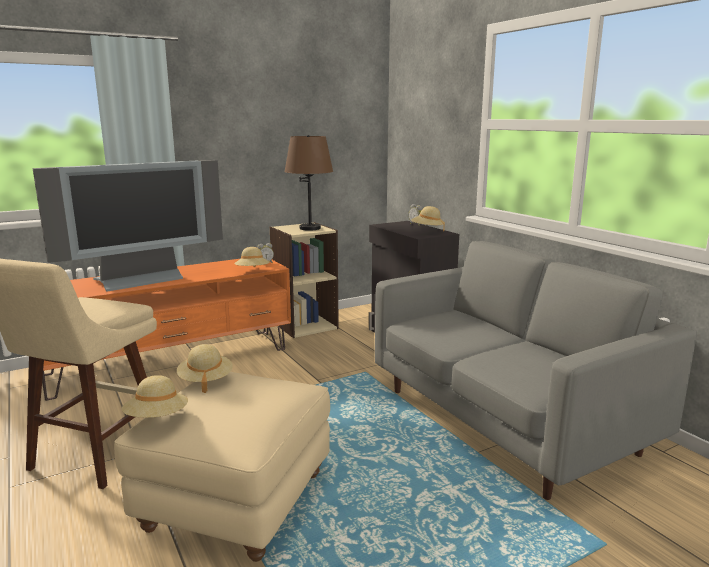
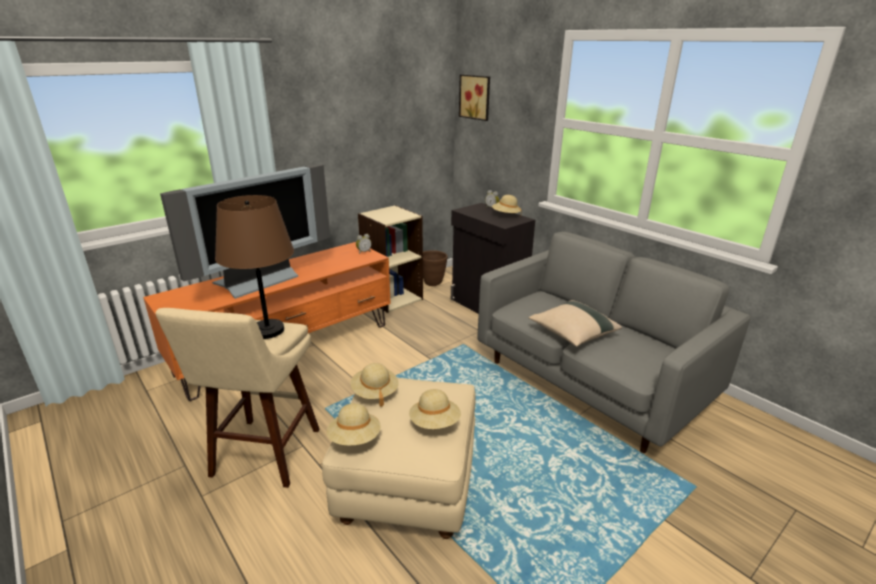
camera: 10 degrees left, 10 degrees up
(252, 271) = (357, 263): beige hat -> beige hat (435, 423)
(310, 228) = (396, 214): brown table lamp -> brown table lamp (268, 330)
(357, 314) = (433, 283): none -> brown planter
(406, 109) = (476, 97): none -> picture
(471, 349) = (572, 334): none -> beige pillow

